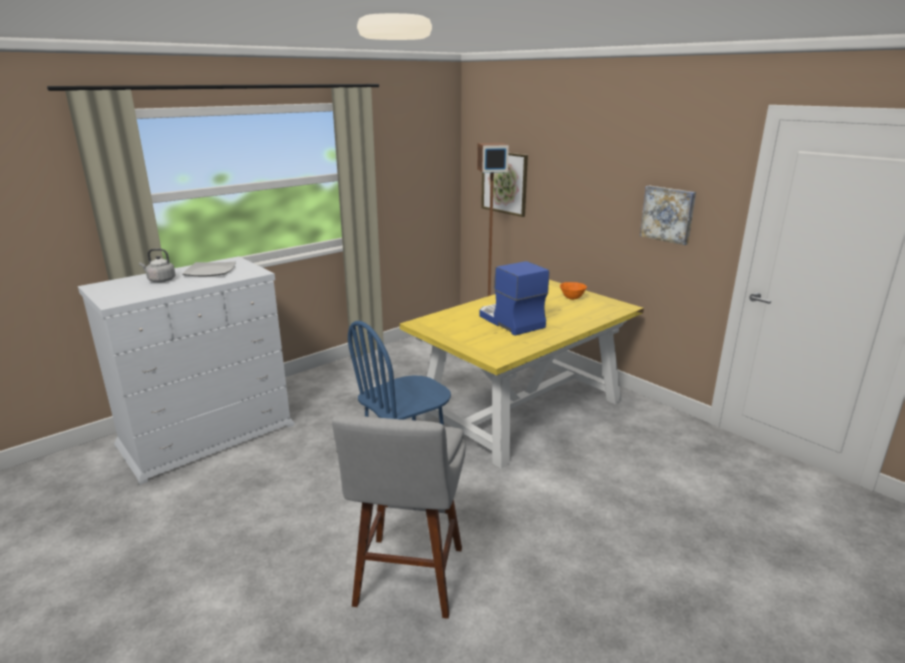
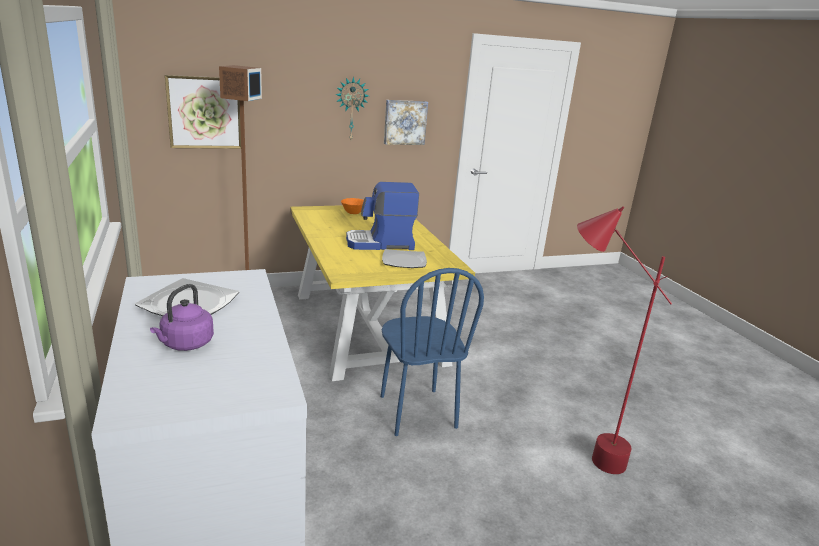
camera: 70 degrees left, 0 degrees up
(160, 280) = (185, 344): grey kettle -> purple kettle
(408, 582) = (580, 453): grey stool -> red floor lamp
(479, 336) = (403, 261): none -> plate
(613, 192) = (351, 109): none -> wall clock

